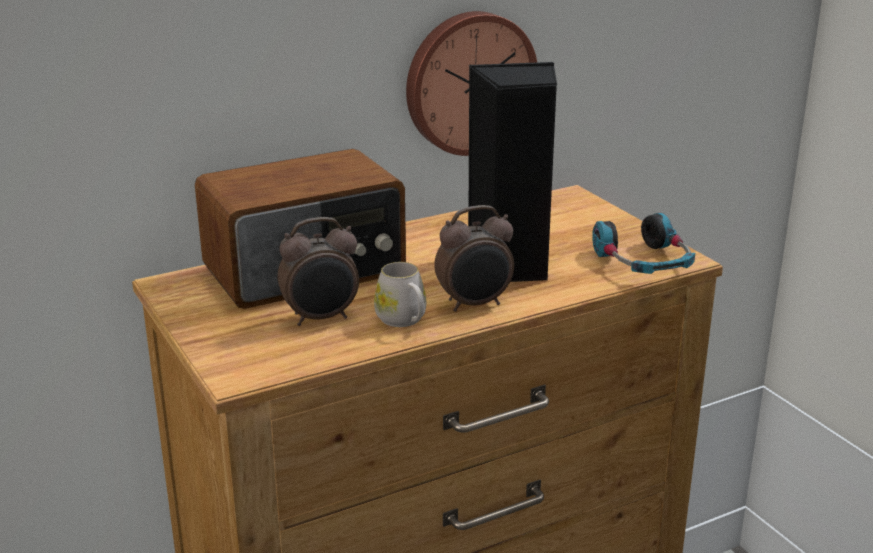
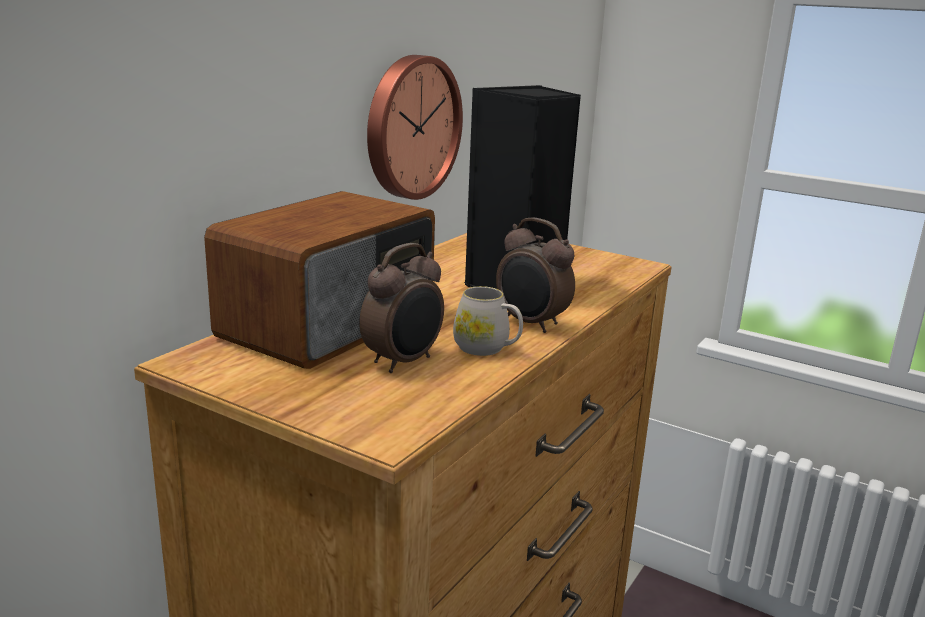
camera: 30 degrees left, 5 degrees down
(475, 304) = (531, 324): alarm clock -> alarm clock turned 90 degrees clockwise
(643, 263) = (616, 271): headphones -> none

